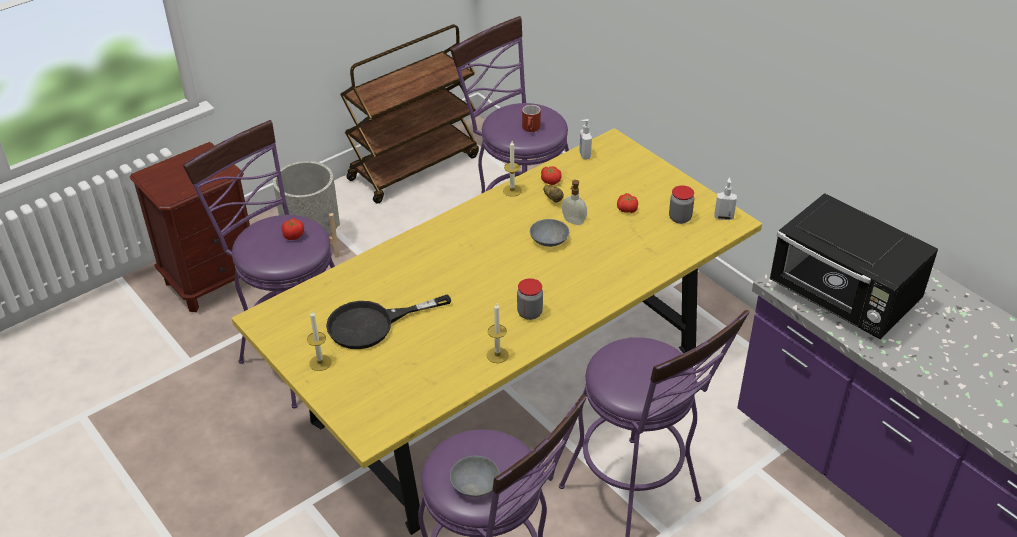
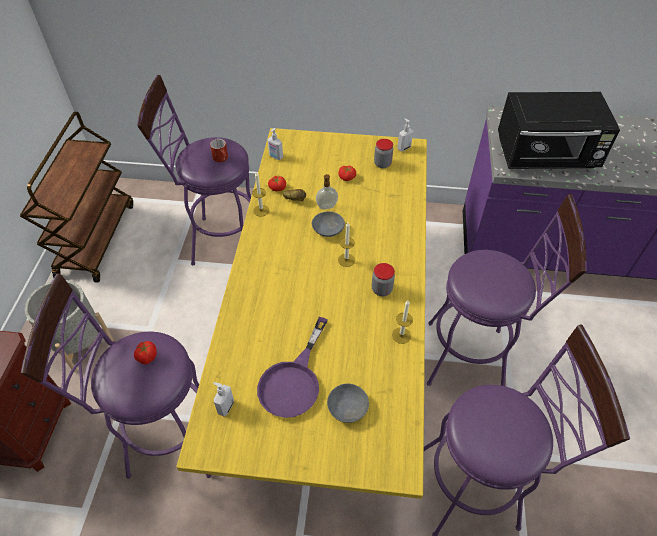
camera: 45 degrees left, 10 degrees up
(305, 306) = (225, 407): none -> soap dispenser
(320, 362) = (295, 444): candle -> candle (346, 260)
(372, 324) = (294, 381): black frying pan -> purple frying pan
(474, 484) = (513, 443): grey bowl -> grey bowl (347, 408)

